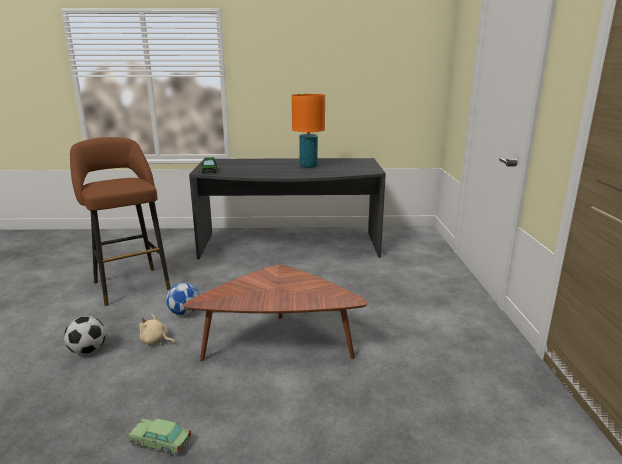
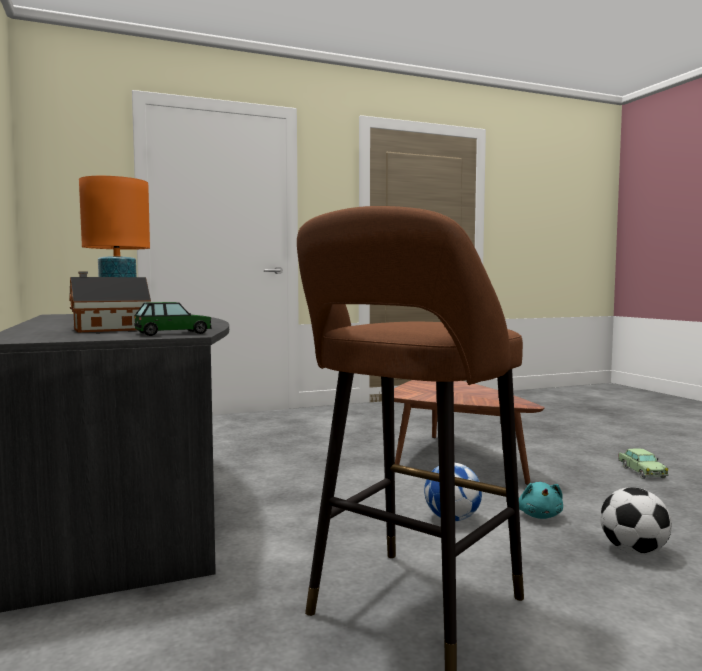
camera: 110 degrees left, 15 degrees down
(156, 341) = (539, 515): beige plush toy -> turquoise plush toy
(241, 166) = (108, 329): none -> toy house

